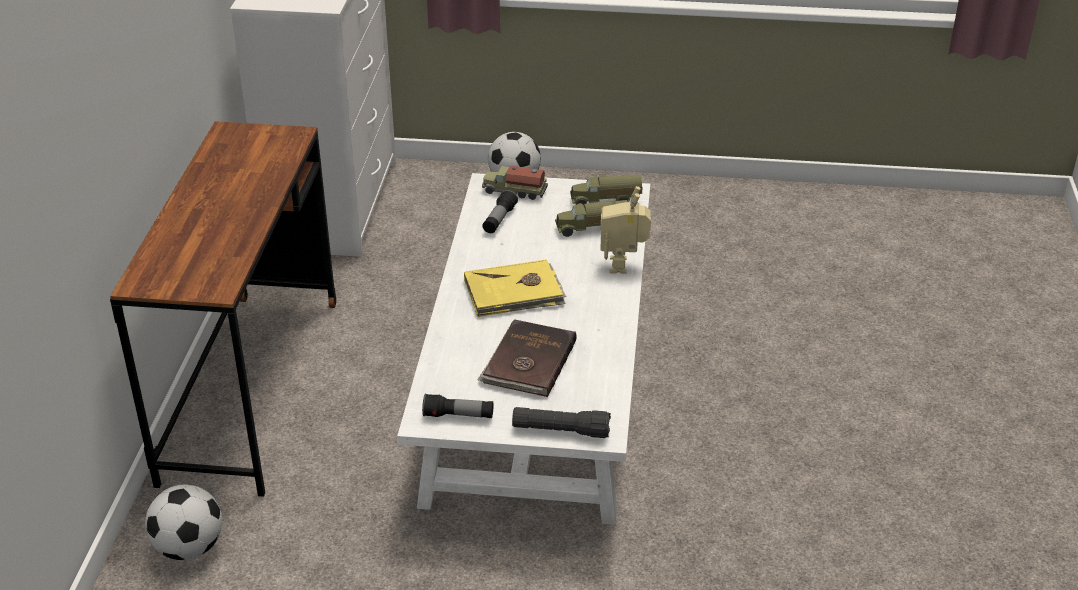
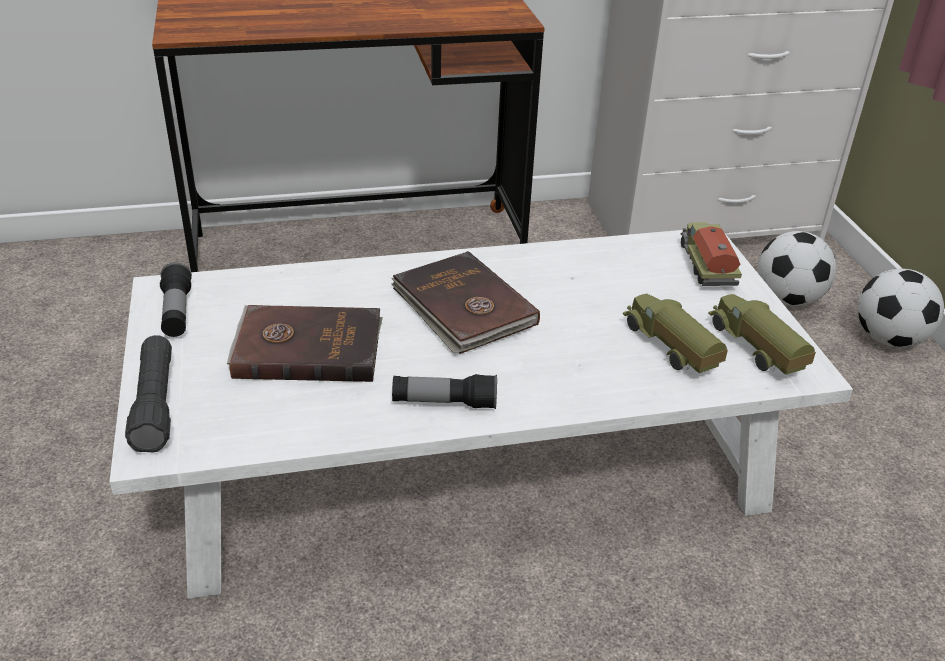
camera: 70 degrees right, 0 degrees up
(189, 548) = (114, 272): football -> football (787, 299)
(499, 220) = (626, 265): flashlight -> flashlight (444, 403)
(514, 293) = (463, 308): yellow book -> brown book
(623, 265) = (595, 397): toy robot -> none

